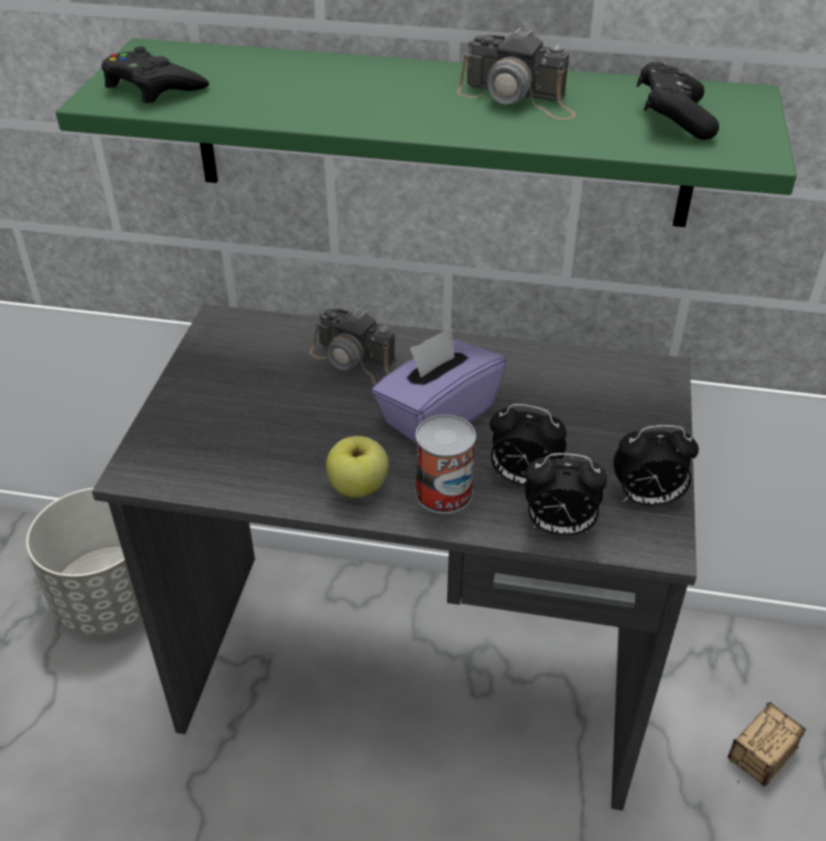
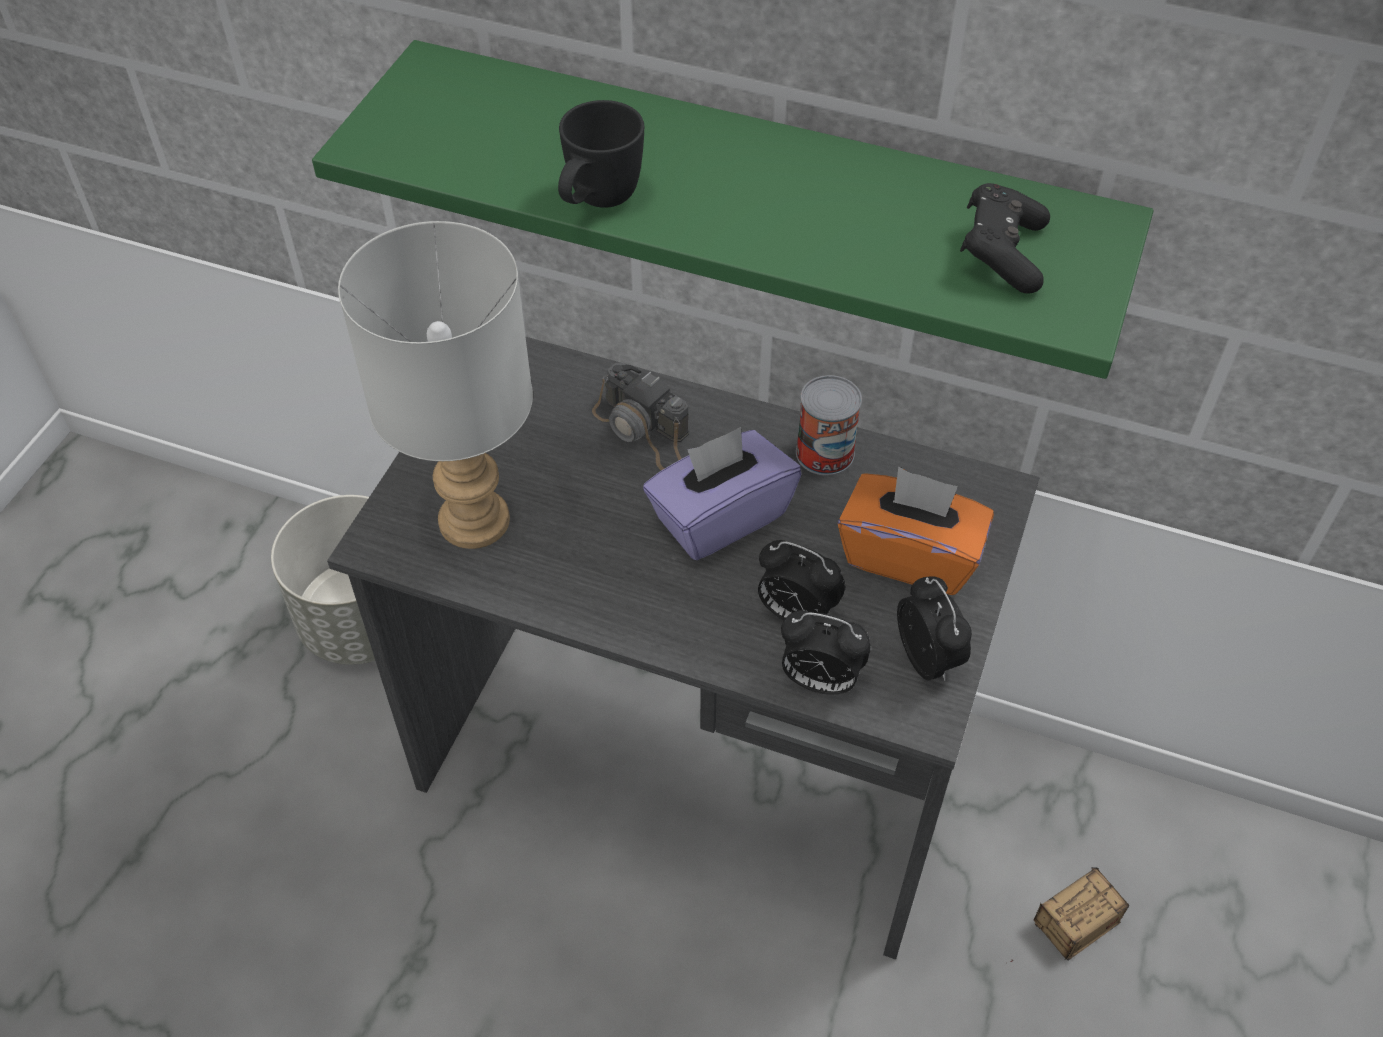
camera: 10 degrees right, 10 degrees up
(152, 87) = (422, 130): black game controller -> none
(220, 443) = (471, 520): none -> grey table lamp
(319, 117) = (597, 203): none -> black mug
(358, 487) = (612, 598): apple -> none
(444, 493) = (703, 618): can -> can (825, 453)
(518, 98) = (833, 197): camera -> none
(605, 424) = (909, 555): none -> orange tissue box
(646, 499) = (928, 659): alarm clock -> alarm clock turned 120 degrees counterclockwise

